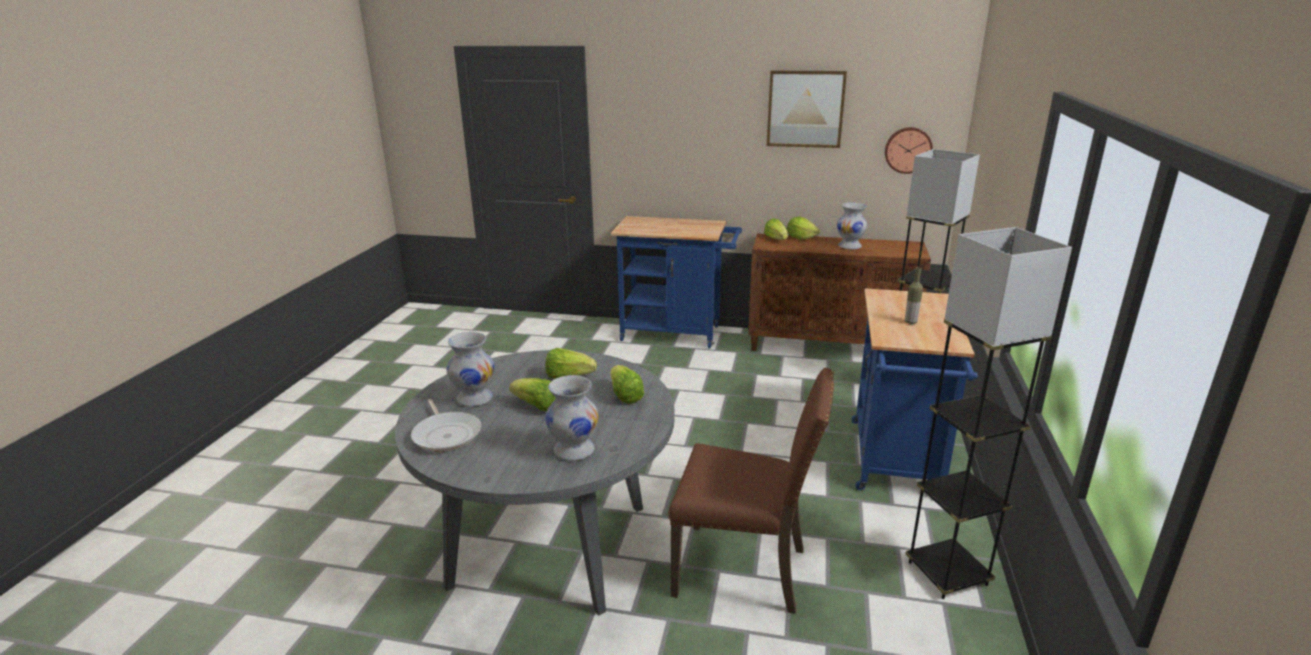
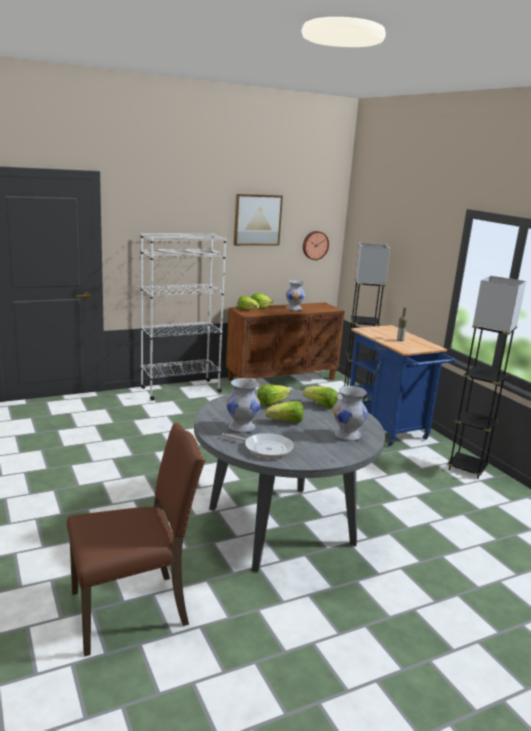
camera: 40 degrees left, 5 degrees down
(677, 333) = (180, 390): blue cart -> white bookcase
(744, 570) = (390, 498): brown chair -> brown chair (132, 609)

